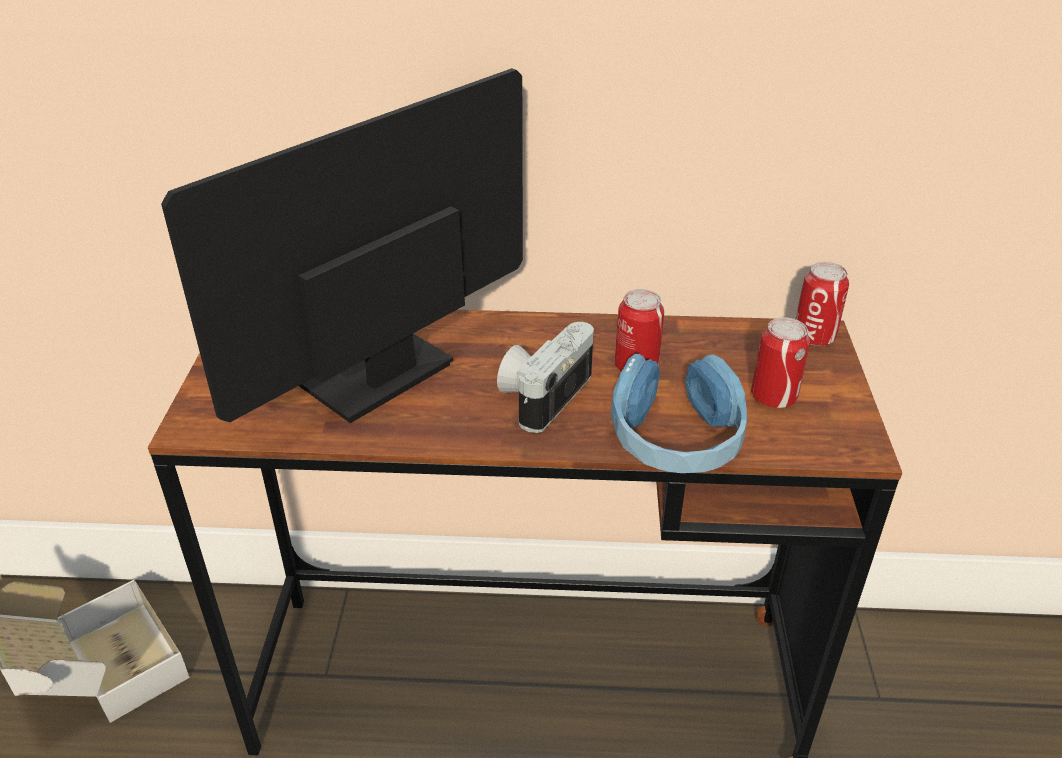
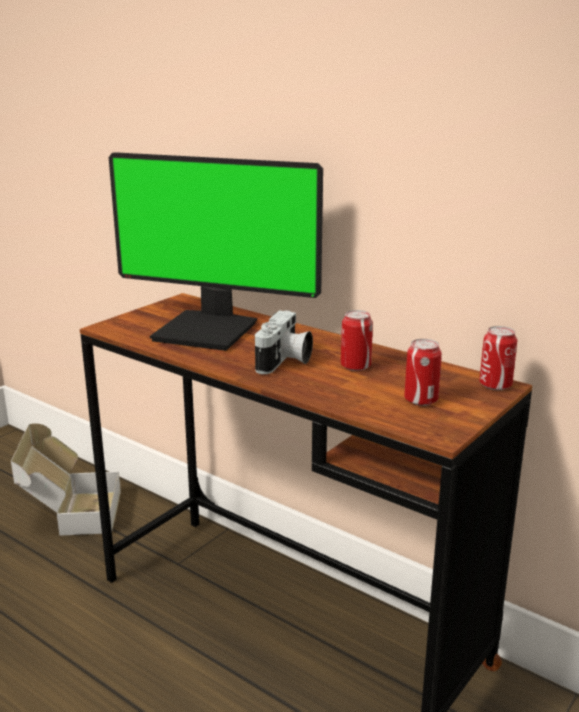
camera: 35 degrees right, 15 degrees down
(365, 371) = (209, 330): monitor -> monitor turned 150 degrees counterclockwise
(543, 394) = (285, 362): camera -> camera turned 135 degrees clockwise
(675, 437) = (332, 397): blue headphones -> none

